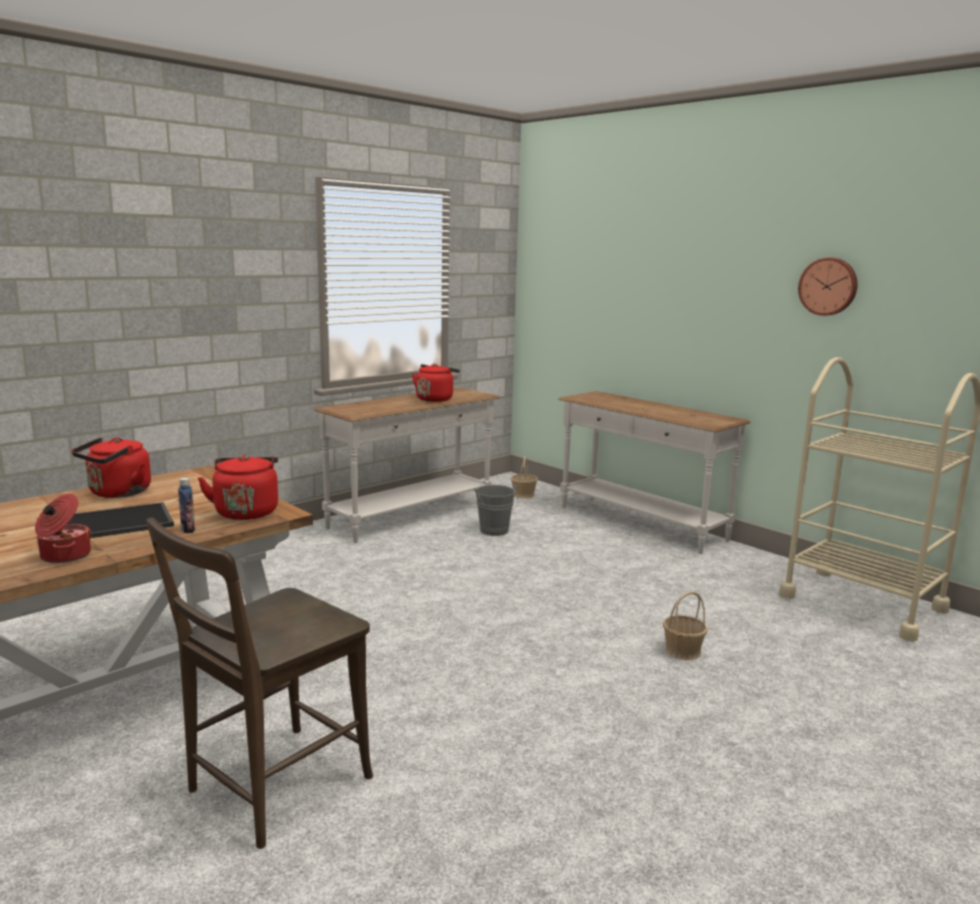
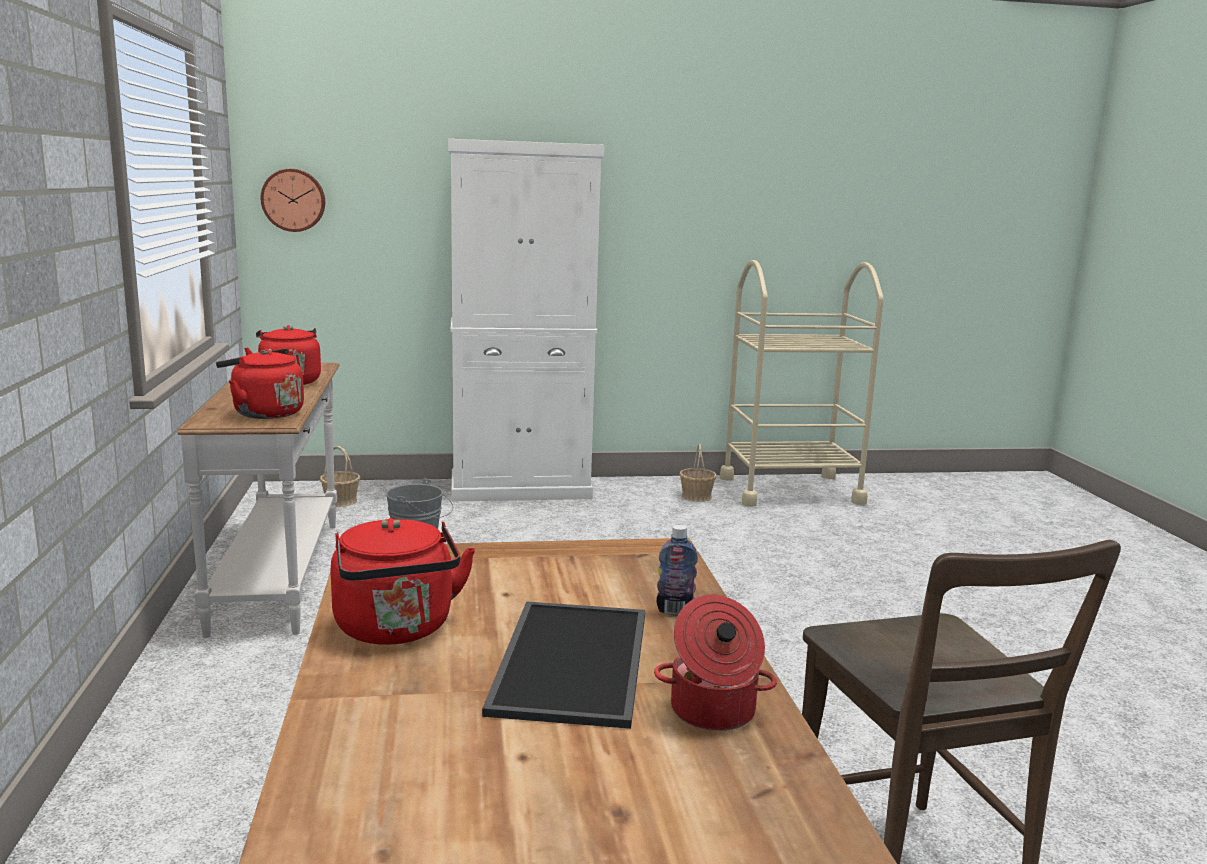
camera: 55 degrees left, 0 degrees up
(246, 511) = (632, 565): red kettle -> red kettle (264, 413)
(640, 524) = (521, 489): white console table -> white cabinet
(682, 651) = (802, 575): basket -> basket (696, 496)
(828, 286) = (702, 190): wall clock -> wall clock (293, 200)

